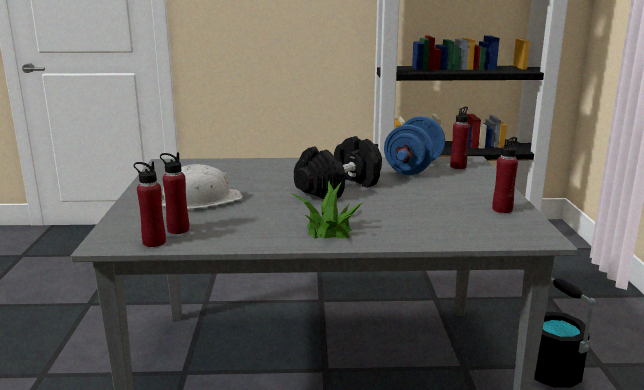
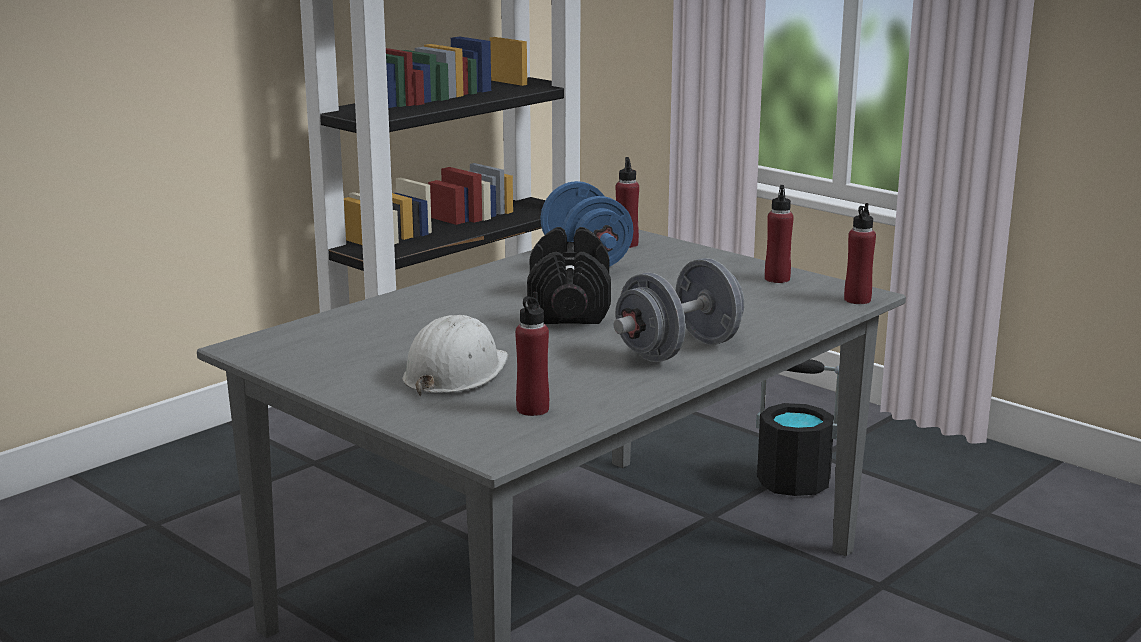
camera: 45 degrees left, 0 degrees up
(154, 242) = (547, 430): red bottle -> red bottle (857, 300)
(329, 228) = (679, 350): potted plant -> grey dumbbell

